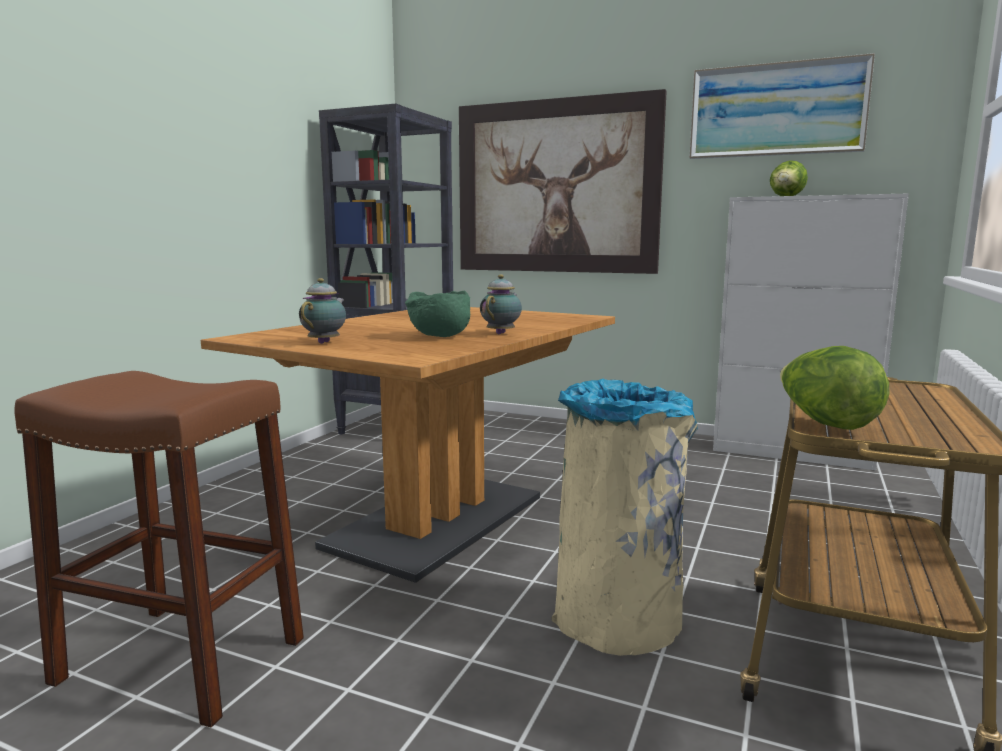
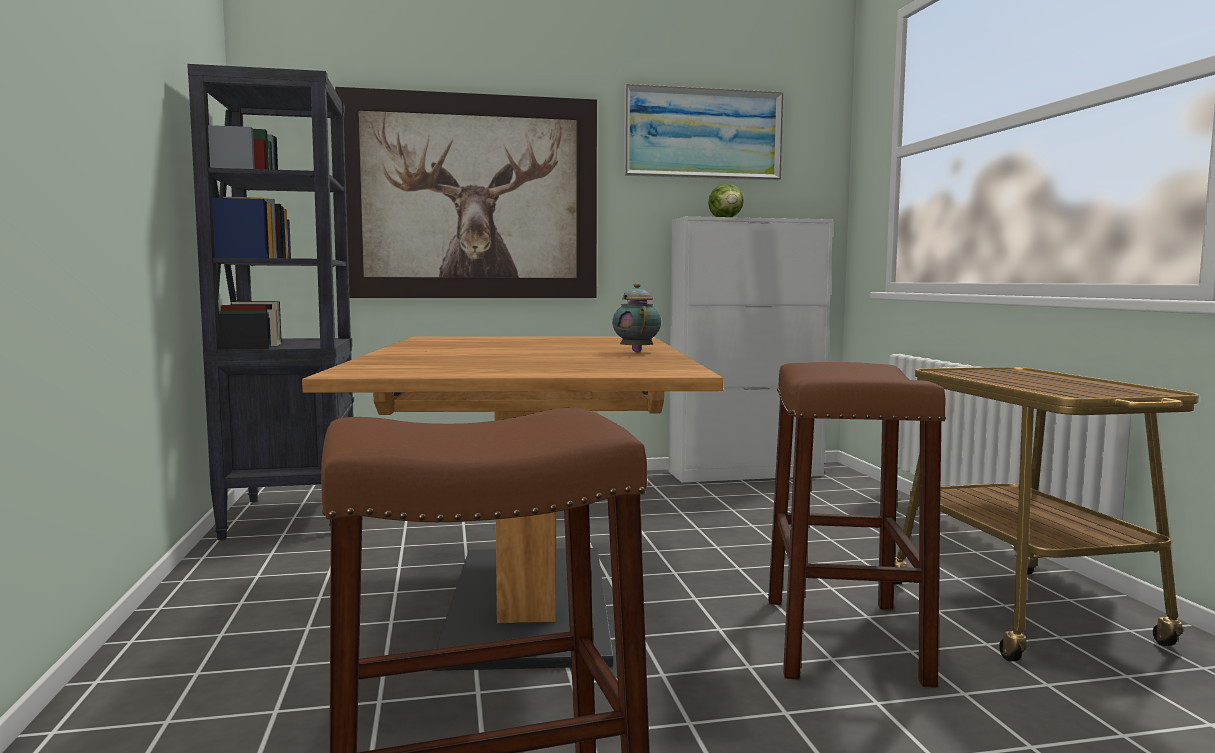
camera: 35 degrees left, 5 degrees down
(325, 342) = (499, 369): teapot -> none
(439, 336) = (592, 357): green bowl -> none
(617, 622) = (842, 639): beige trash can -> brown stool
(824, 423) = (1063, 391): lettuce -> none

